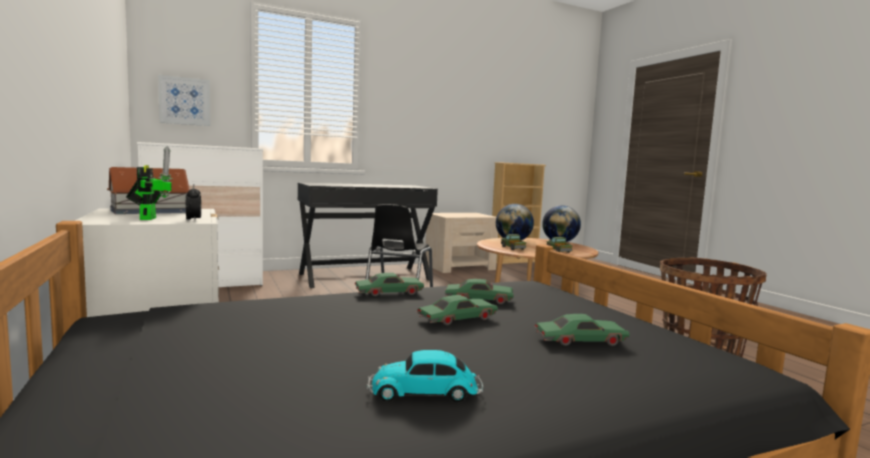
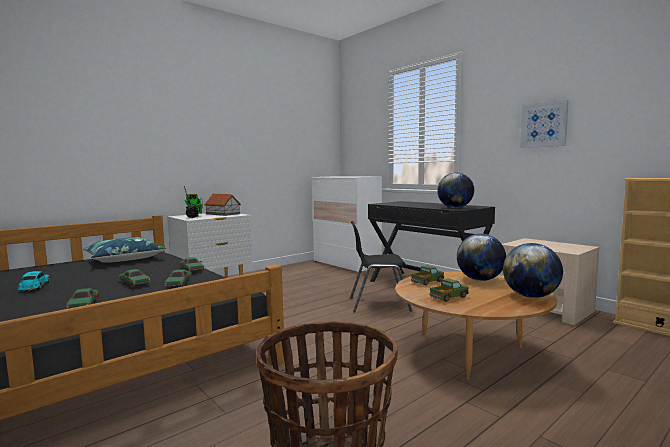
camera: 75 degrees right, 0 degrees up
(185, 101) = (359, 148): picture -> picture (544, 125)
(193, 331) = (124, 259): none -> blue pillow
(411, 186) = (455, 208): none -> globe

